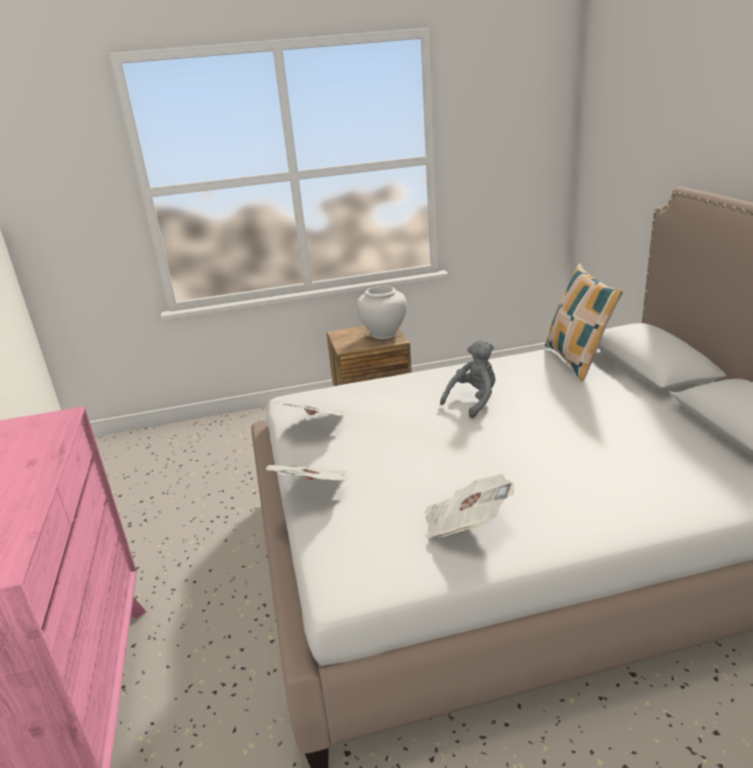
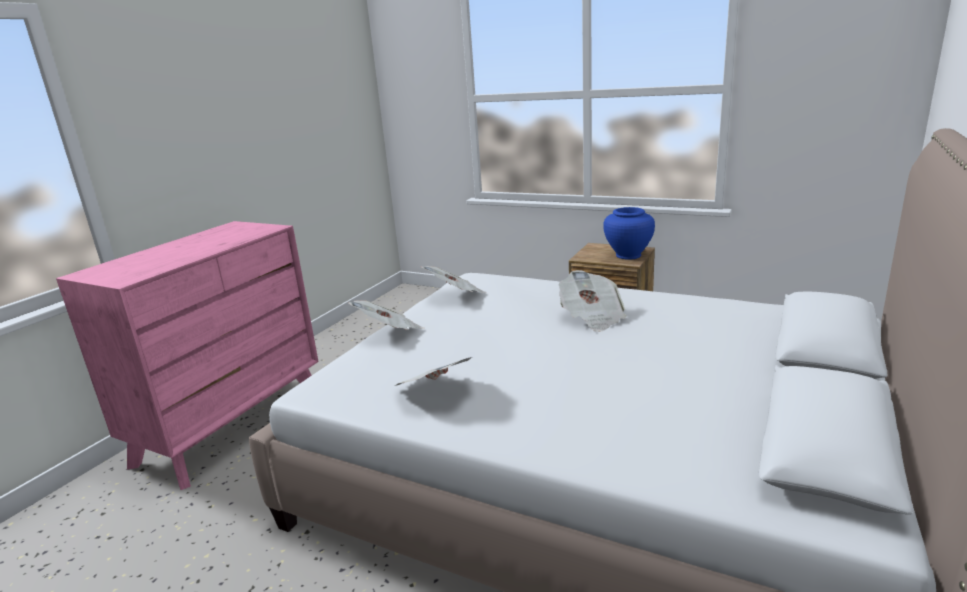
camera: 40 degrees right, 5 degrees down
(384, 334) = (628, 255): white vase -> blue vase
(473, 401) = (592, 317): grey plush toy -> newspaper
(576, 361) = (750, 317): pillow -> none

